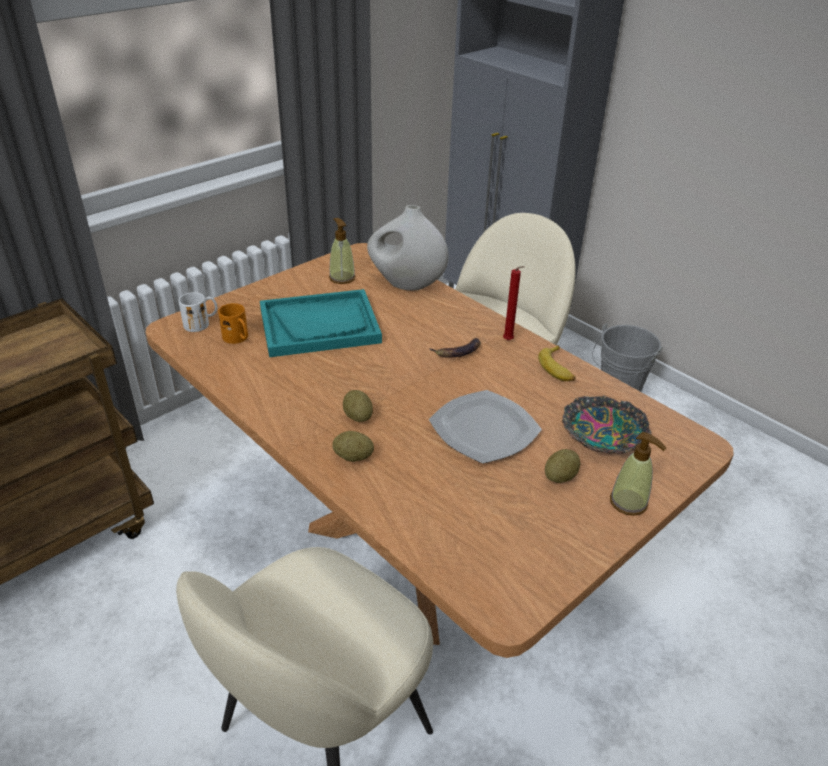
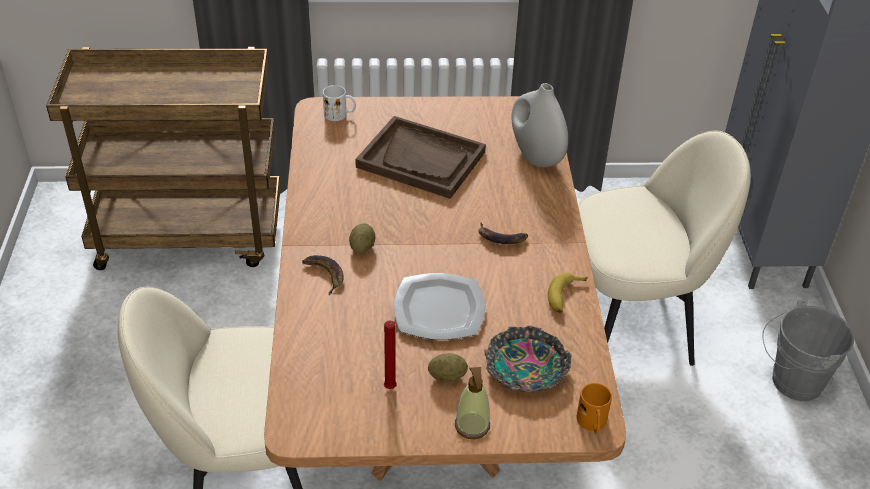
camera: 40 degrees right, 5 degrees up
(238, 338) = (351, 141): orange mug -> orange mug (593, 424)
(320, 325) = (421, 159): turquoise tray -> brown tray
(342, 278) = (489, 125): soap dispenser -> none
(353, 457) = (324, 274): potato -> banana
(509, 341) = (556, 251): red candle -> red candle (390, 389)

